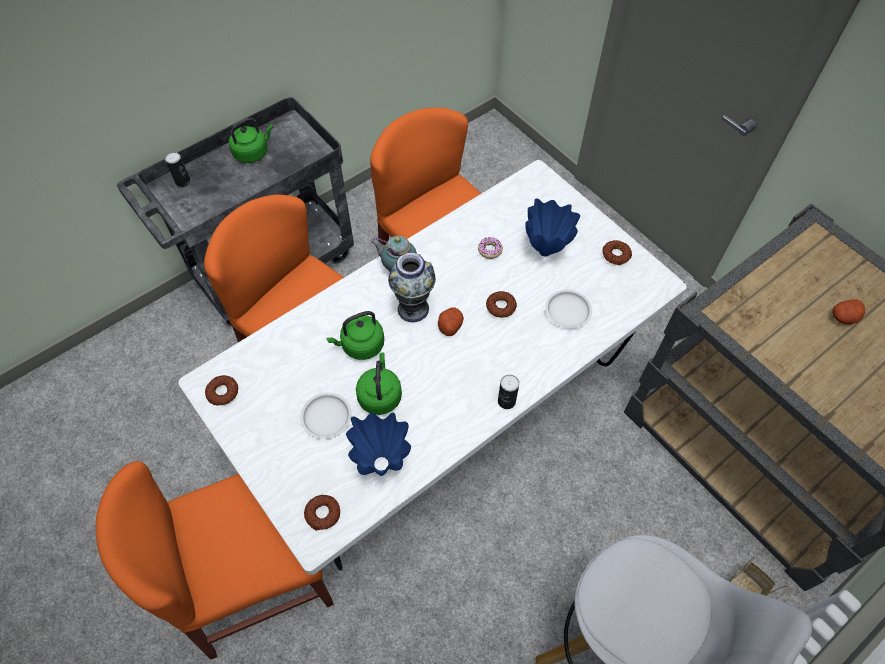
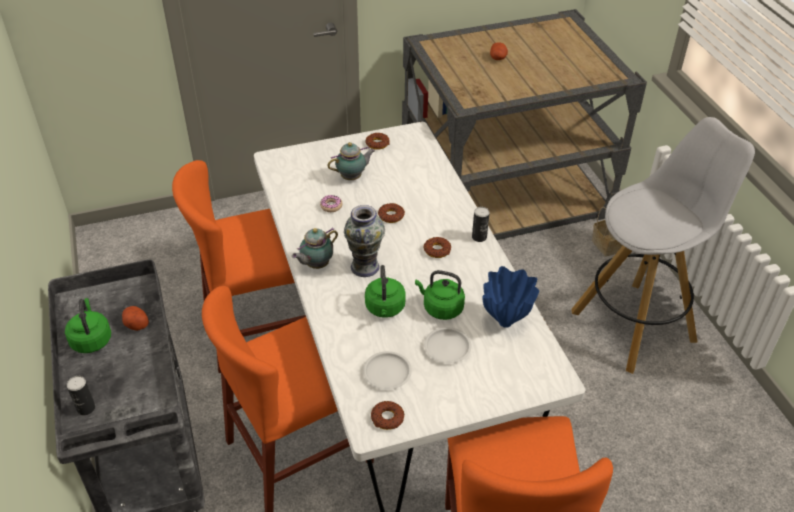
camera: 70 degrees left, 15 degrees down
(323, 514) = (538, 370): donut -> donut (437, 250)
(450, 325) = (393, 249): potato -> potato (136, 324)
(545, 252) = (352, 177): blue vase -> teapot
(568, 311) = (415, 182): white plate -> white plate (387, 372)

